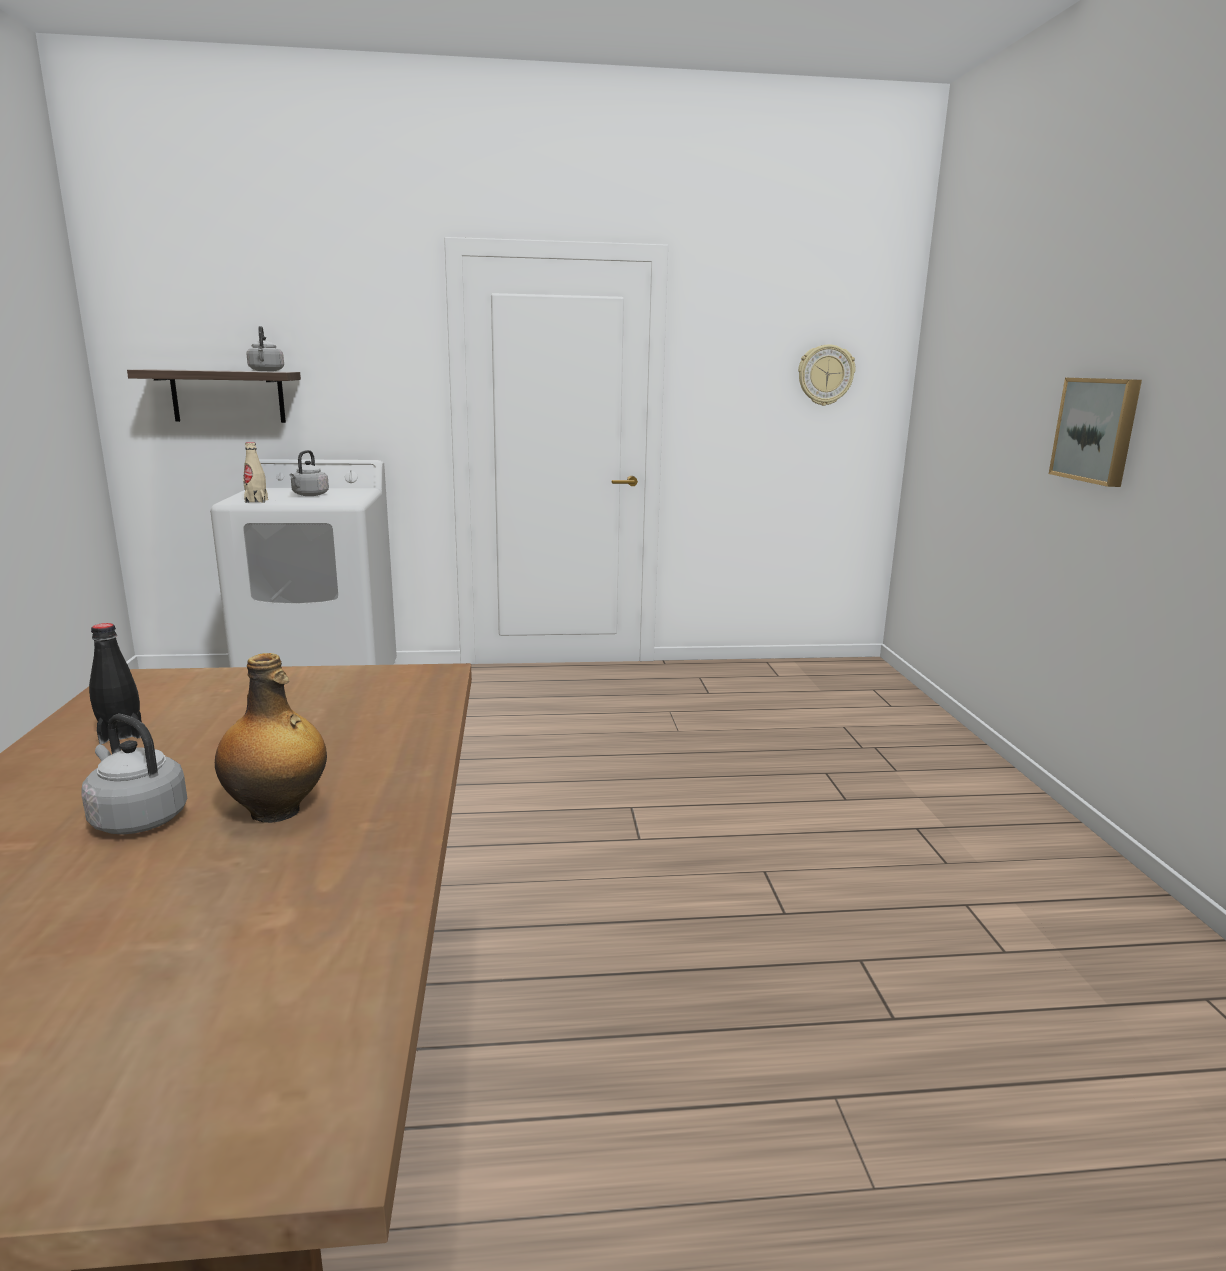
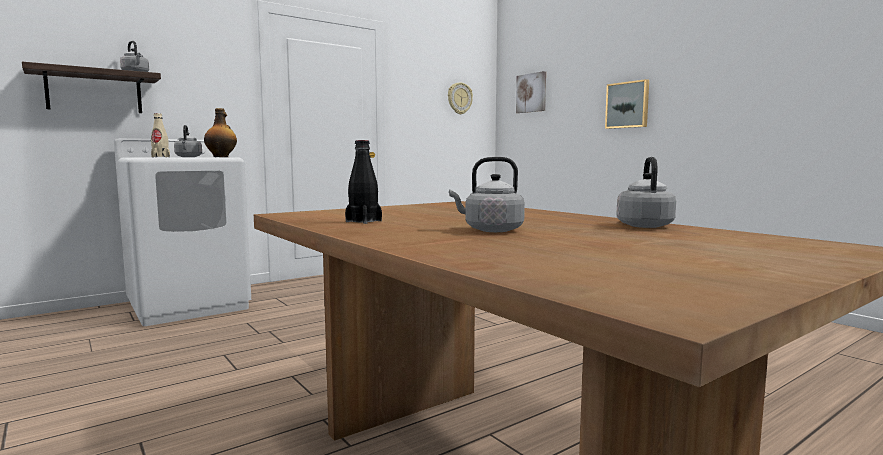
camera: 30 degrees left, 10 degrees down
(277, 811) = (548, 223): bottle -> bottle (221, 157)
(362, 868) = (644, 225): none -> grey kettle
(961, 370) = (531, 93): none -> picture

